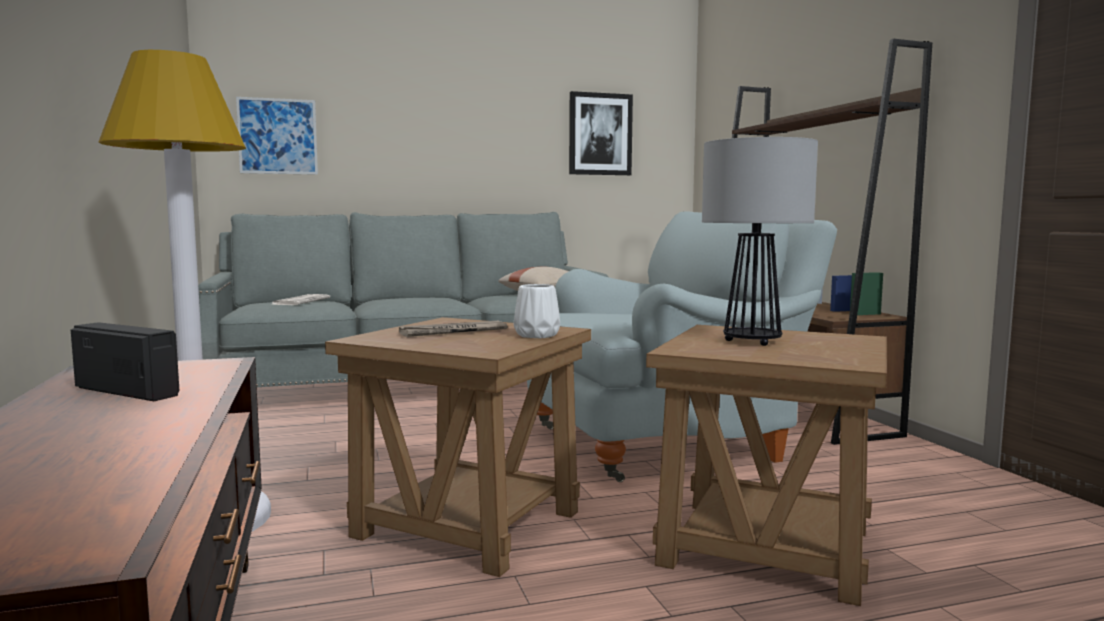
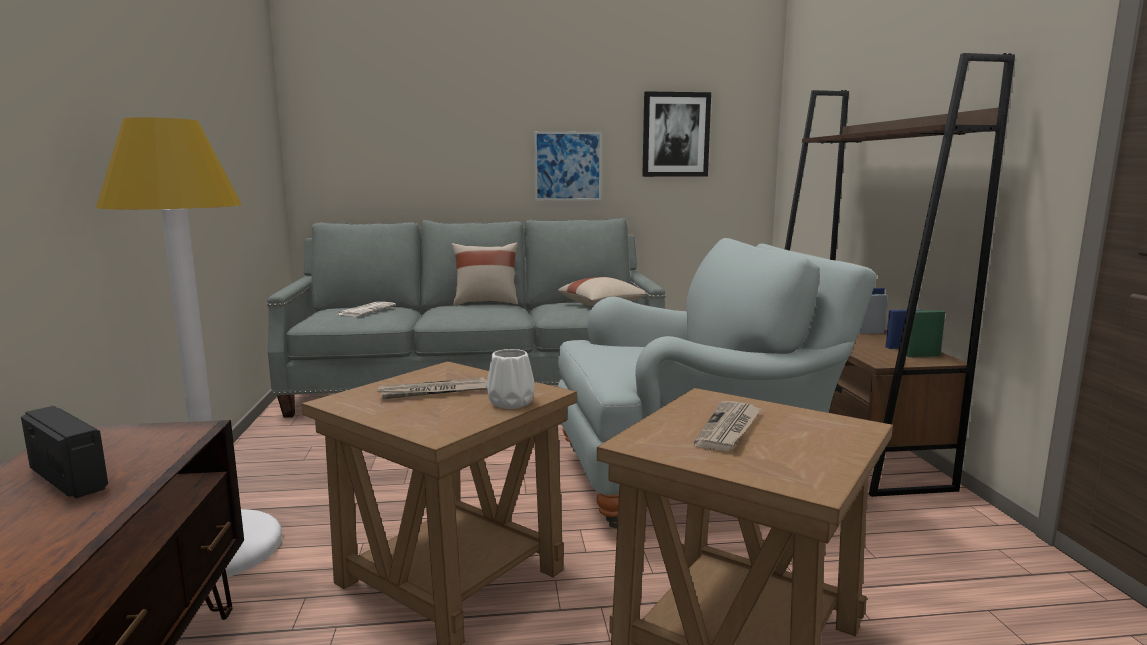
camera: 10 degrees right, 5 degrees up
(277, 136) = (356, 146): picture -> picture (568, 166)
(422, 296) = (486, 303): none -> beige pillow
(753, 342) = (729, 429): table lamp -> newspaper

